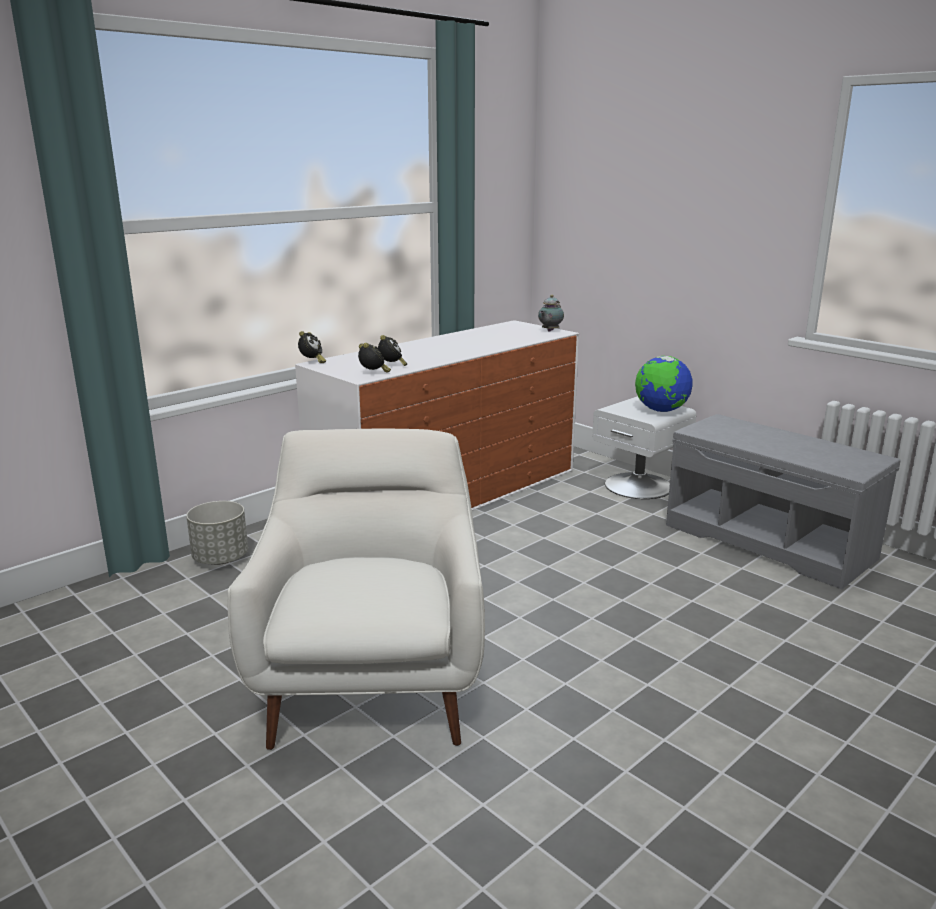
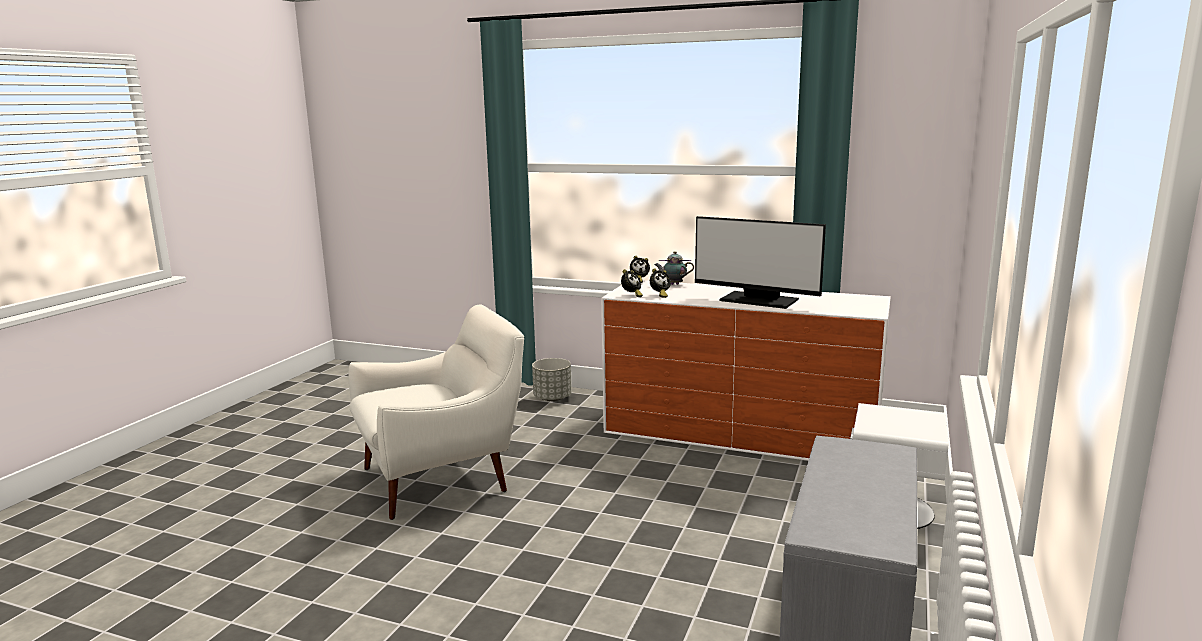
camera: 65 degrees right, 5 degrees down
(470, 346) = (758, 300): none -> monitor
(549, 331) = (869, 310): teapot -> teapot (673, 284)
(661, 411) = (907, 428): globe -> none

